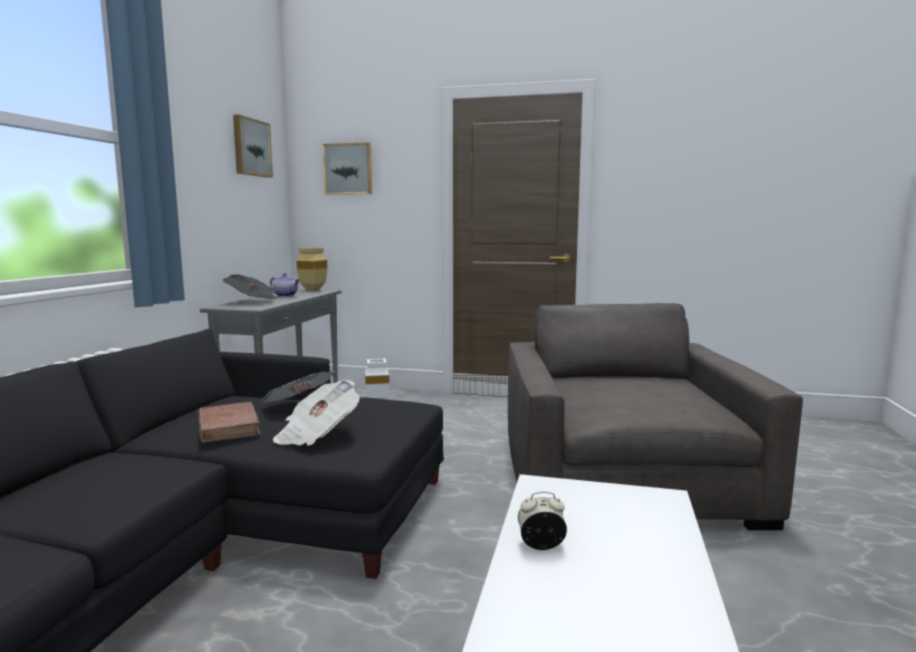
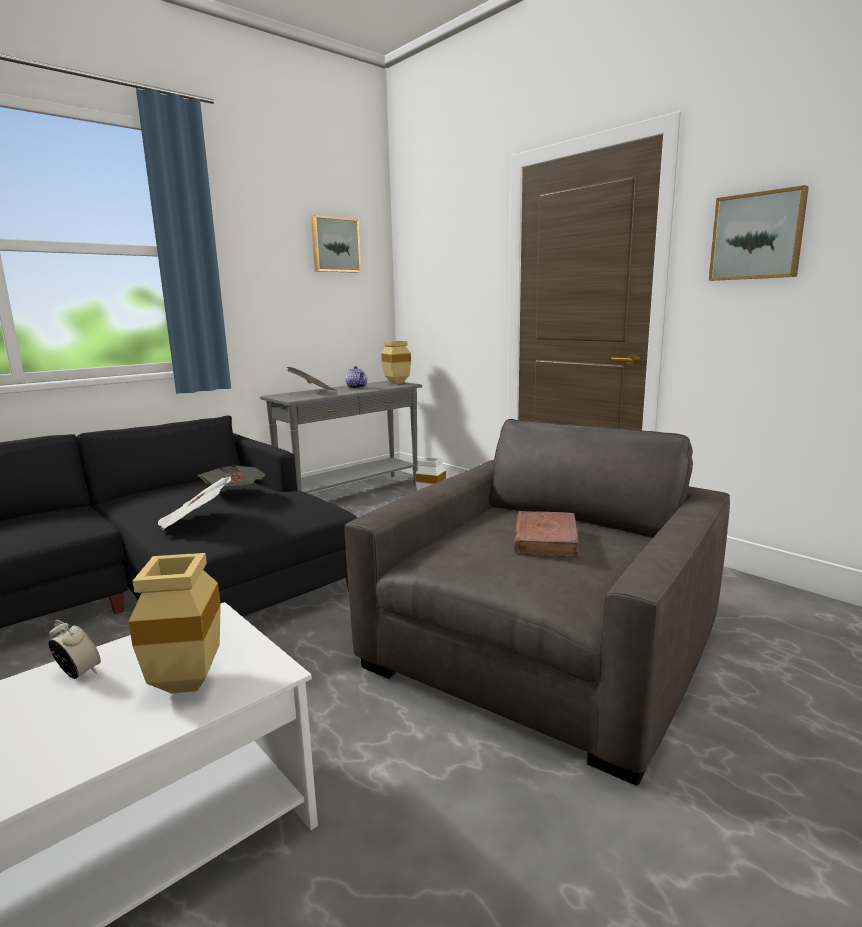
camera: 35 degrees right, 5 degrees up
(228, 426) = (161, 501): brown book -> brown book (545, 538)
(348, 169) = (434, 258): picture -> picture (757, 236)
(638, 521) = (189, 686): none -> beige vase

